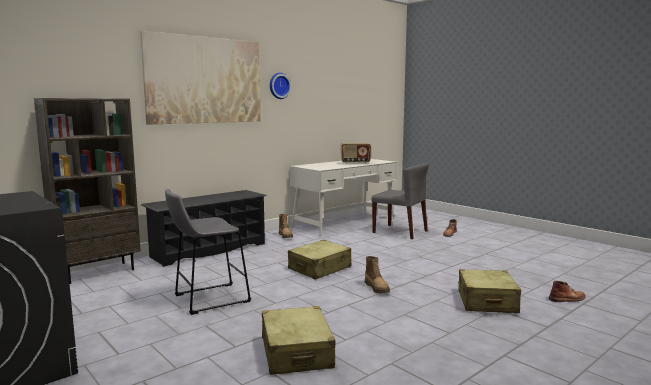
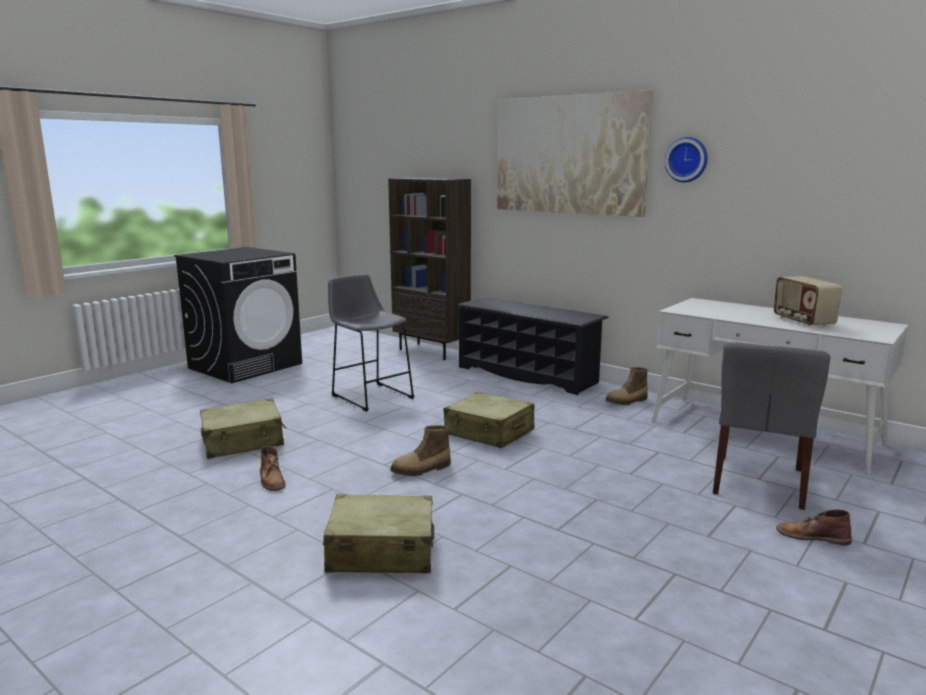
camera: 80 degrees right, 5 degrees up
(567, 299) = (409, 646): brown boot -> brown boot (272, 480)

